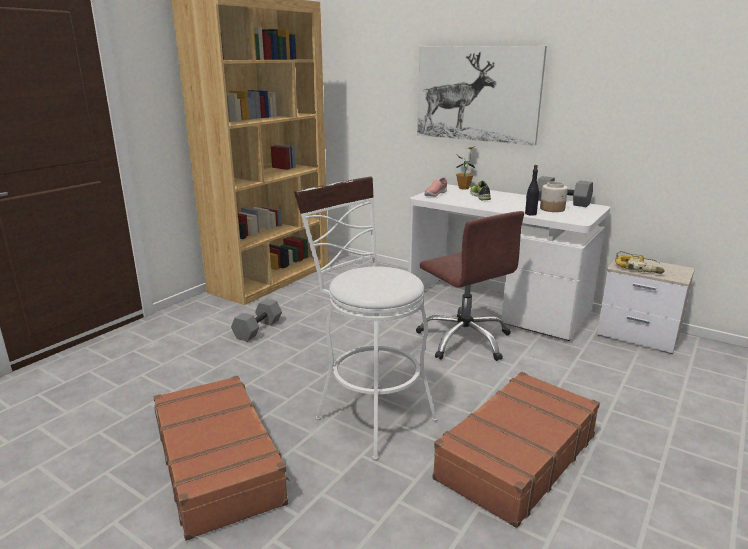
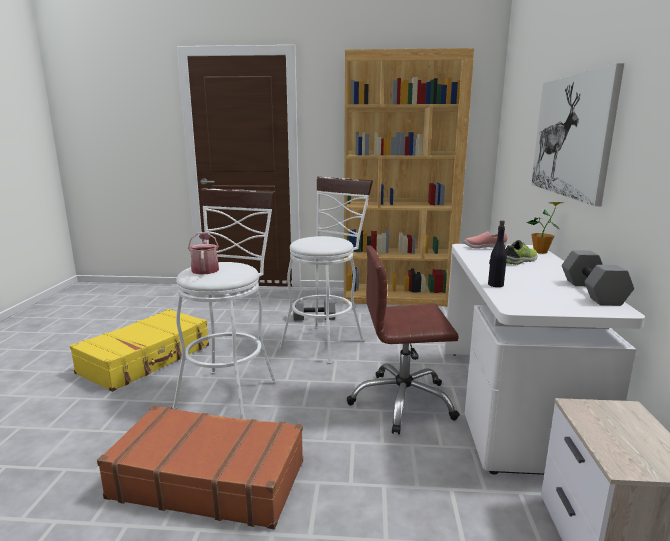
camera: 60 degrees right, 5 degrees down
(219, 464) = (147, 359): brown suitcase -> yellow suitcase
(322, 338) = (326, 341): none -> white stool
(374, 282) = (205, 269): none -> watering can
(464, 340) = (402, 402): brown office chair -> brown office chair turned 60 degrees clockwise
(552, 209) = (543, 291): jar -> none
(638, 268) = (603, 423): power drill -> none

